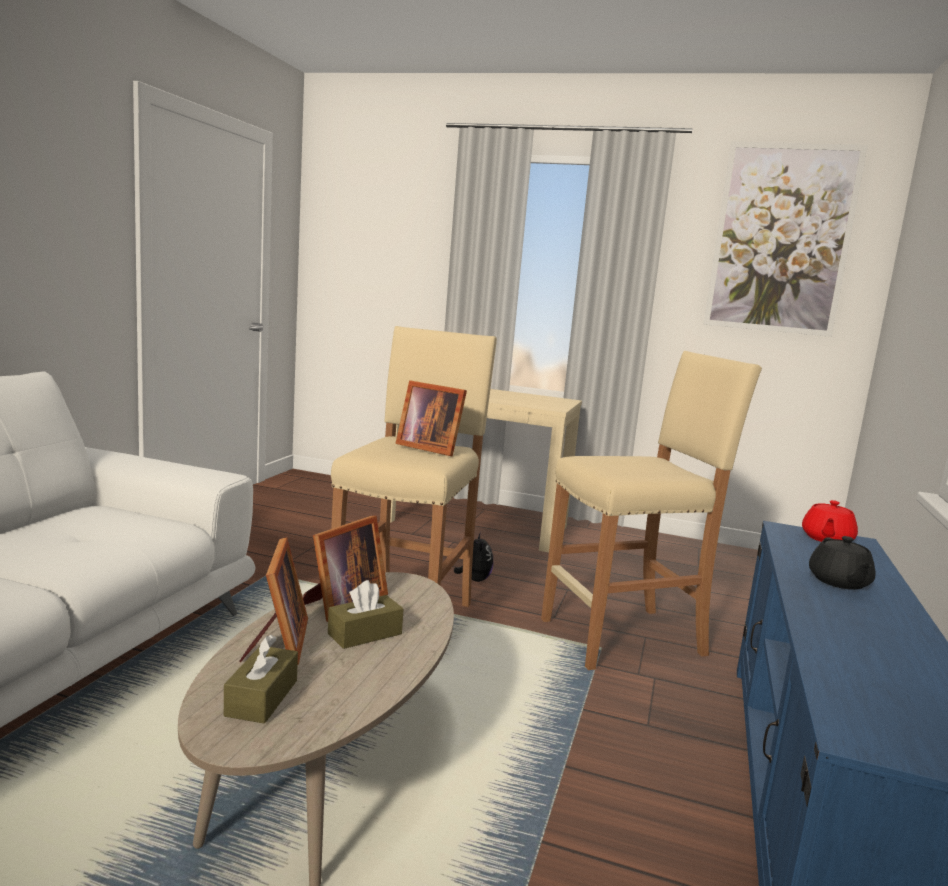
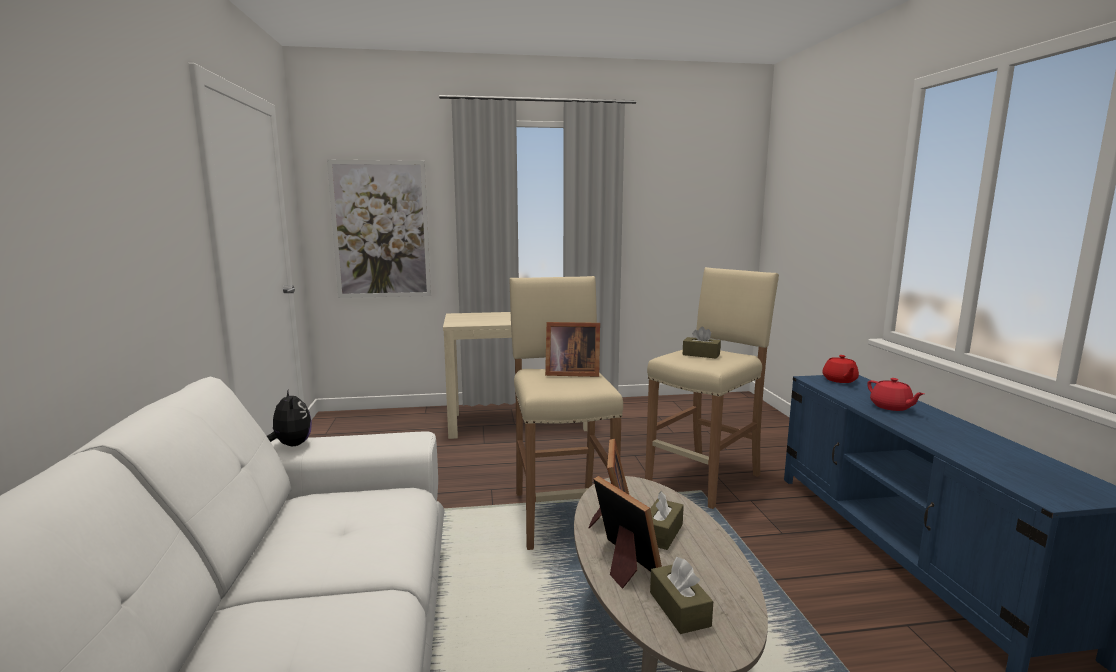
camera: 25 degrees left, 0 degrees up
(474, 580) = (570, 467): plush toy -> plush toy (291, 445)
(632, 464) = (701, 354): none -> brown tissue box
(781, 239) = (697, 177): picture -> picture (381, 230)
(839, 582) = (891, 407): black teapot -> red teapot

